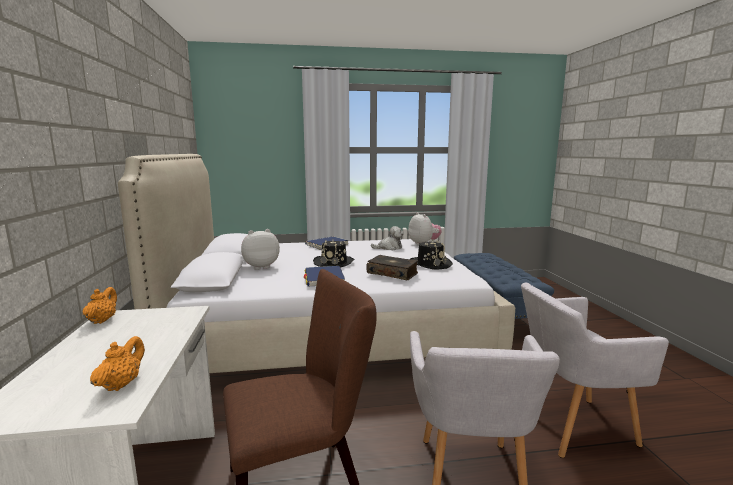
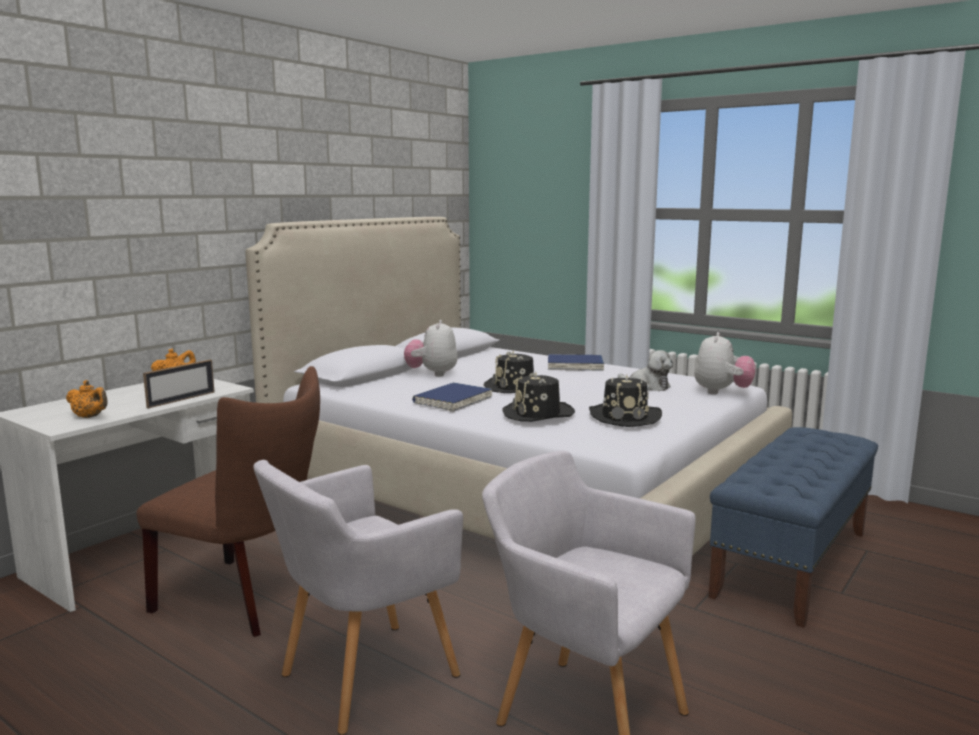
camera: 45 degrees right, 0 degrees up
(121, 384) = (90, 417): orange teapot -> orange teapot turned 60 degrees clockwise
(174, 334) = (181, 399): none -> picture frame
(260, 267) = (432, 374): plush toy -> plush toy turned 105 degrees counterclockwise
(392, 273) = (538, 414): book -> black hat

